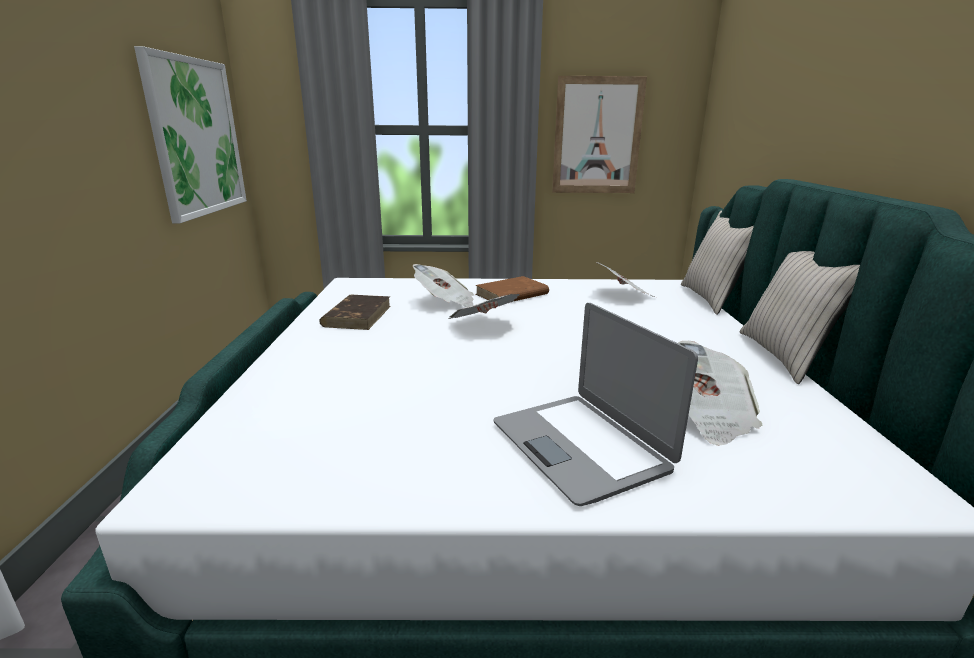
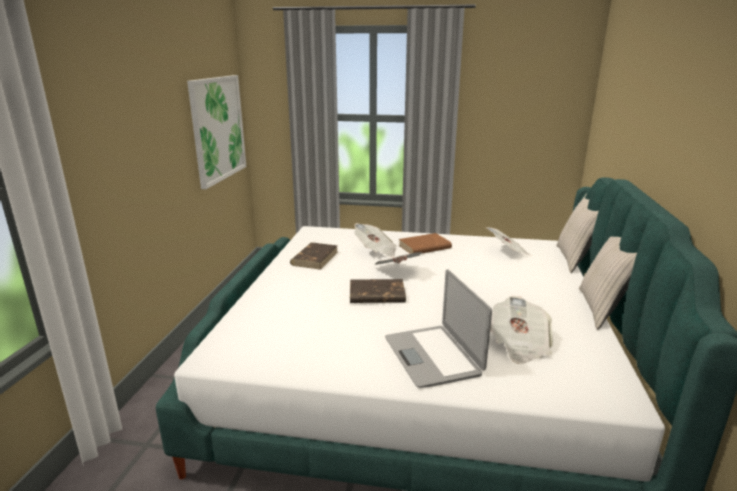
camera: 10 degrees right, 0 degrees up
(461, 359) = (376, 295): none -> brown book
(597, 136) = (505, 124): picture -> none

